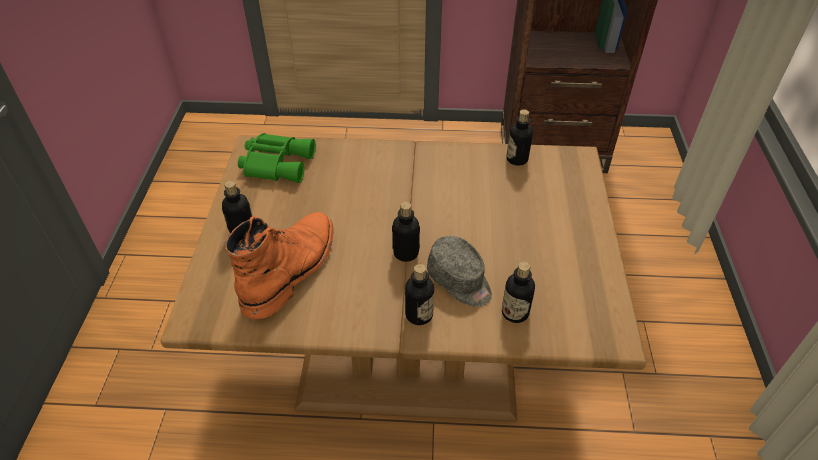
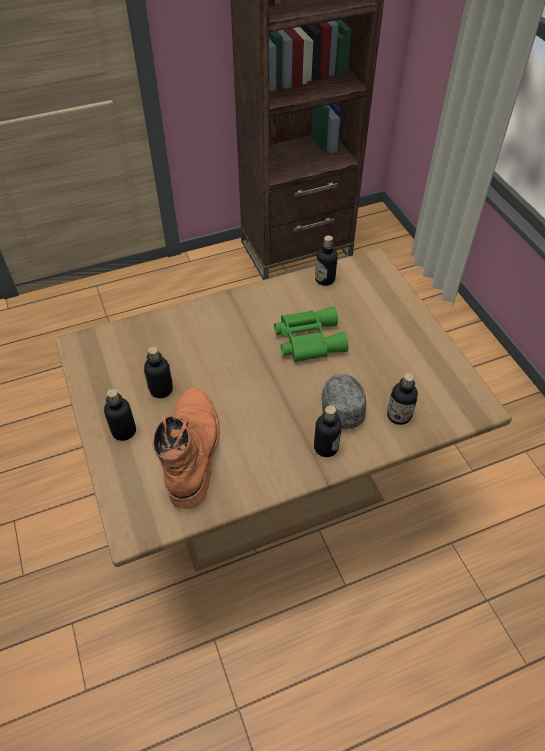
camera: 25 degrees left, 5 degrees up
(277, 163) = (113, 353): green binoculars -> green binoculars (307, 339)
(406, 253) = (283, 397): bottle -> bottle (161, 390)
(460, 281) = (341, 405): grey cap -> grey cap turned 120 degrees counterclockwise

